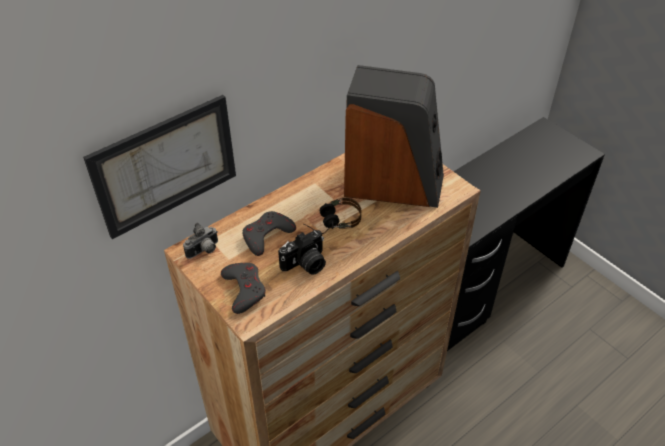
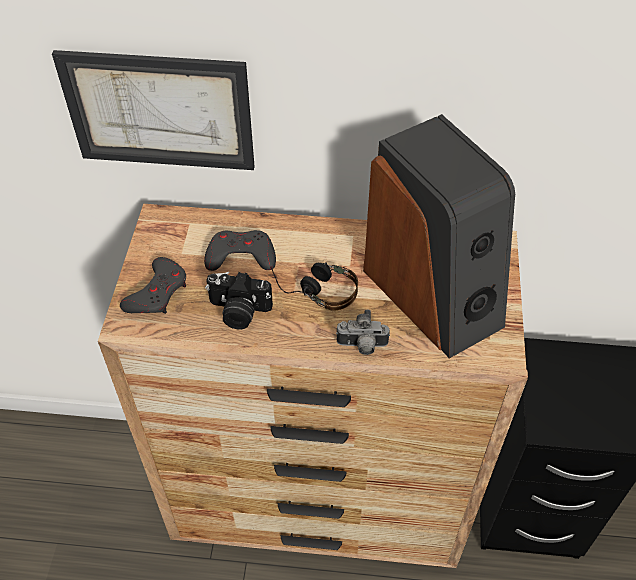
camera: 45 degrees right, 5 degrees up
(204, 251) = (171, 229): camera -> camera (362, 346)

